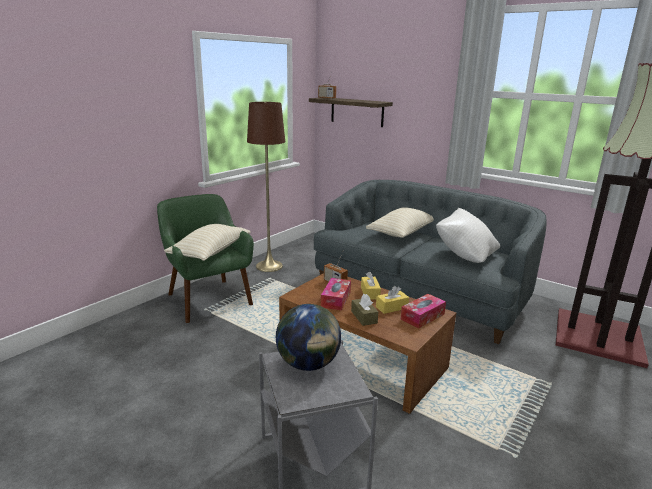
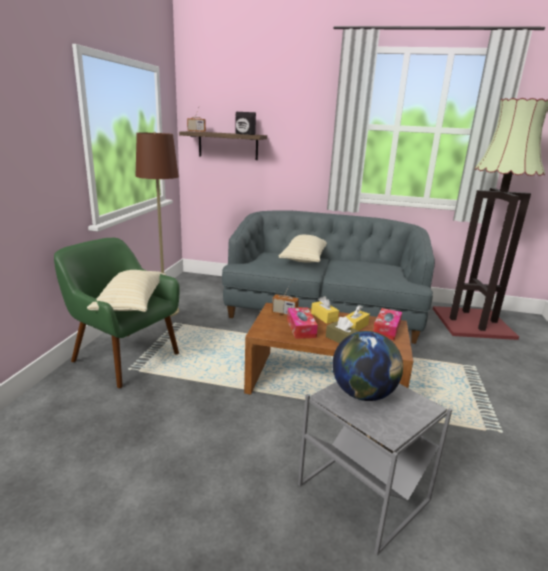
camera: 25 degrees left, 0 degrees up
(367, 101) = (243, 134): none -> black speaker
(465, 255) = (374, 271): white pillow -> none

